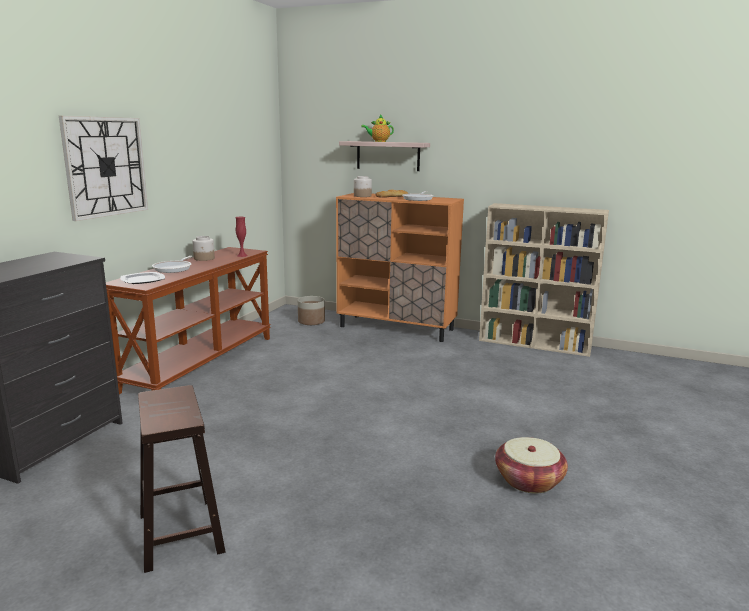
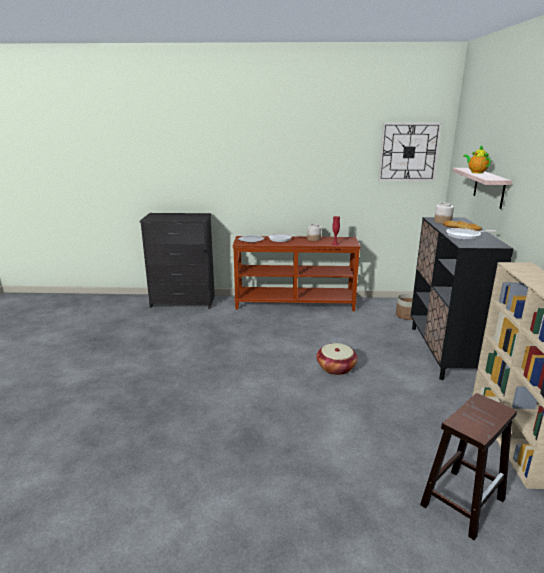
camera: 70 degrees right, 5 degrees up
(105, 167) = (252, 172): wall clock -> wall clock (408, 152)
(180, 531) = (122, 351): brown stool -> brown stool (463, 501)
(397, 328) = (443, 352): orange cabinet -> black cabinet
(529, 480) = (207, 457): basket -> basket (336, 368)

